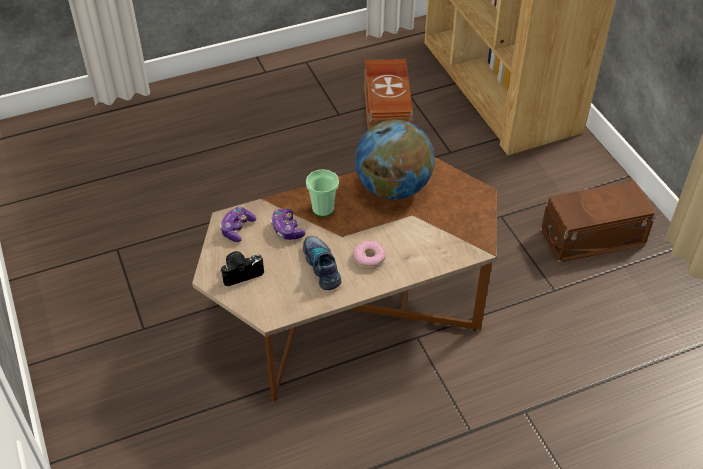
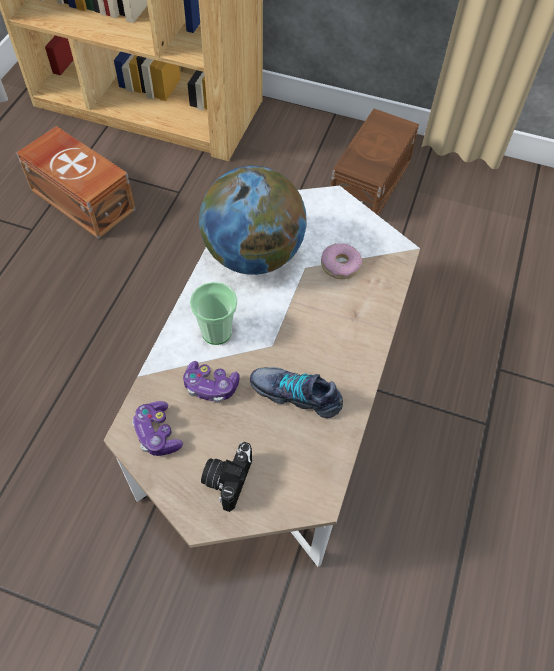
camera: 50 degrees left, 10 degrees up
(352, 311) = (275, 409): brown coffee table -> white coffee table
(369, 258) = (325, 345): donut -> donut (340, 265)

